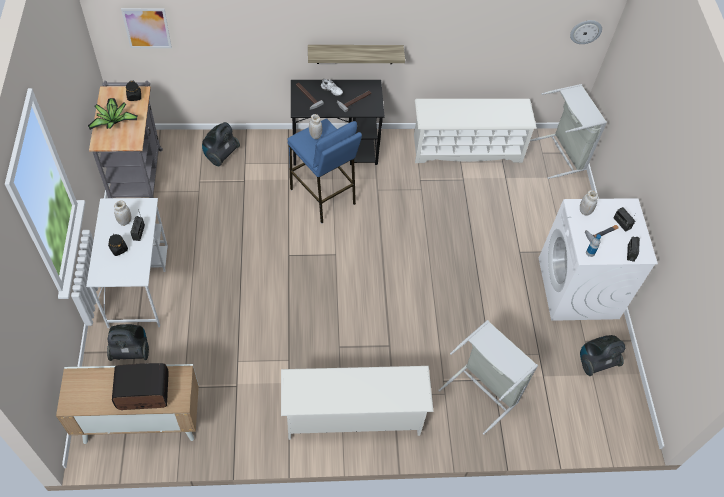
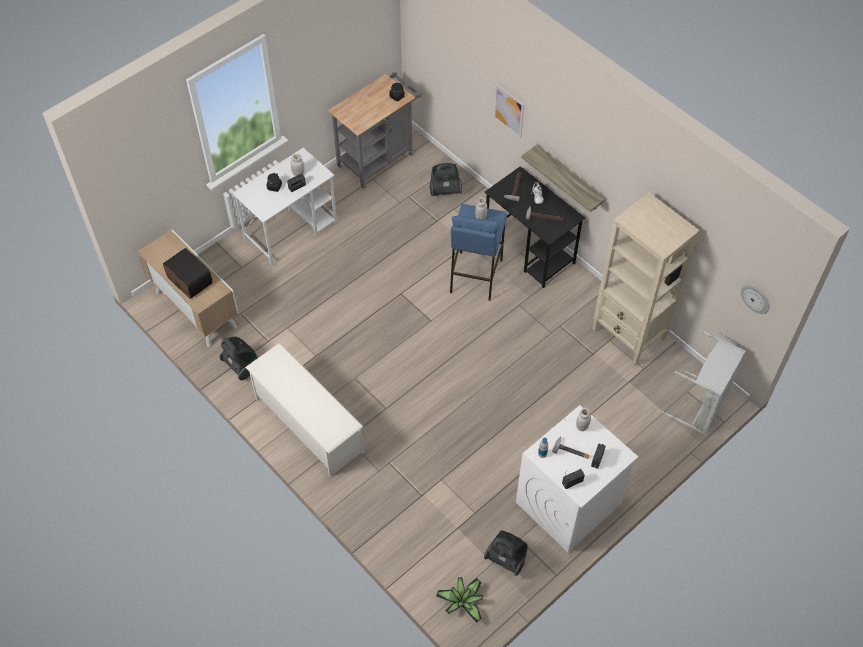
camera: 55 degrees right, 0 degrees up
(113, 121) = (364, 103): potted plant -> potted plant (463, 601)
(131, 351) = (239, 265): vacuum cleaner -> vacuum cleaner (242, 366)
(147, 28) = (434, 51): picture -> picture (508, 110)
(467, 148) = (629, 335): white shoe rack -> beige bookcase
(483, 391) = (405, 495): grey laundry basket -> none

